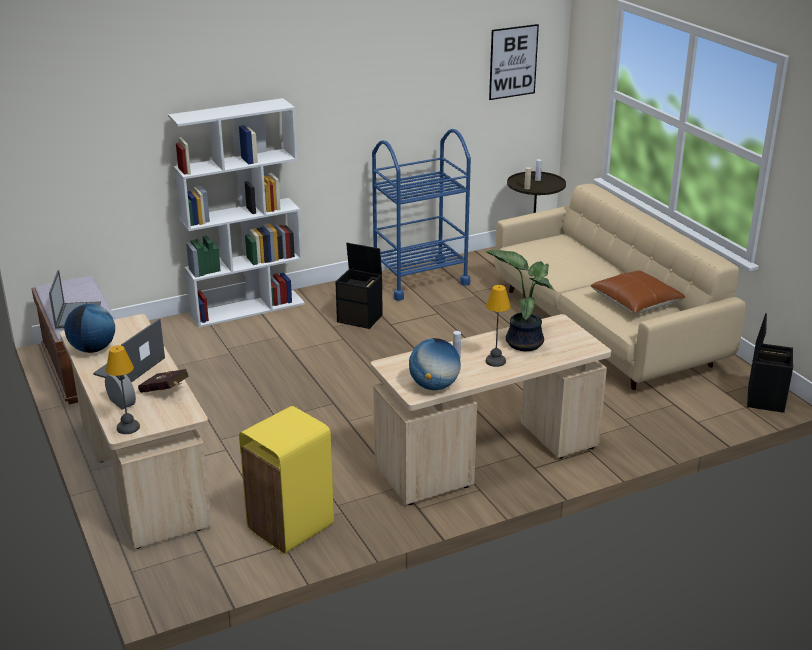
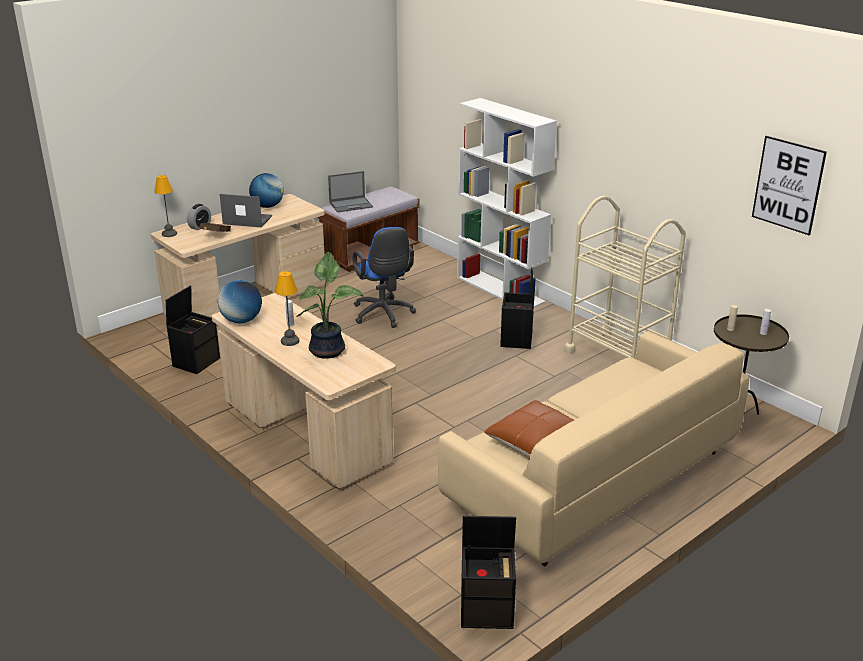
camera: 75 degrees right, 0 degrees up
(256, 382) = (384, 315): none -> blue office chair
(289, 527) = (196, 361): yellow trash can -> black storage box
(420, 280) = (617, 357): blue cart -> beige cart

